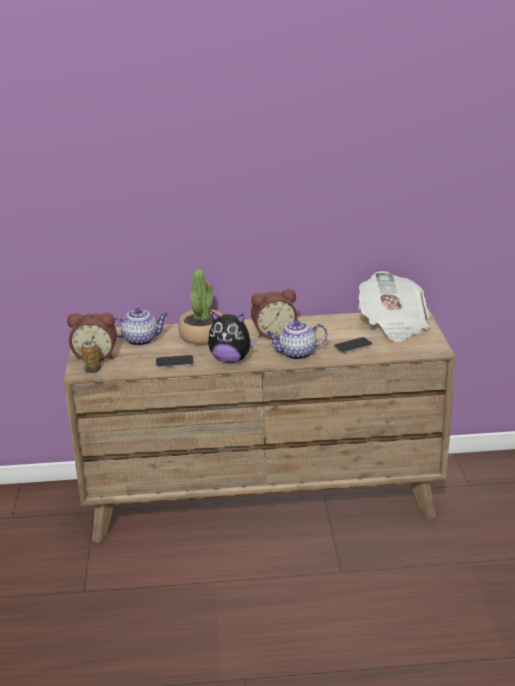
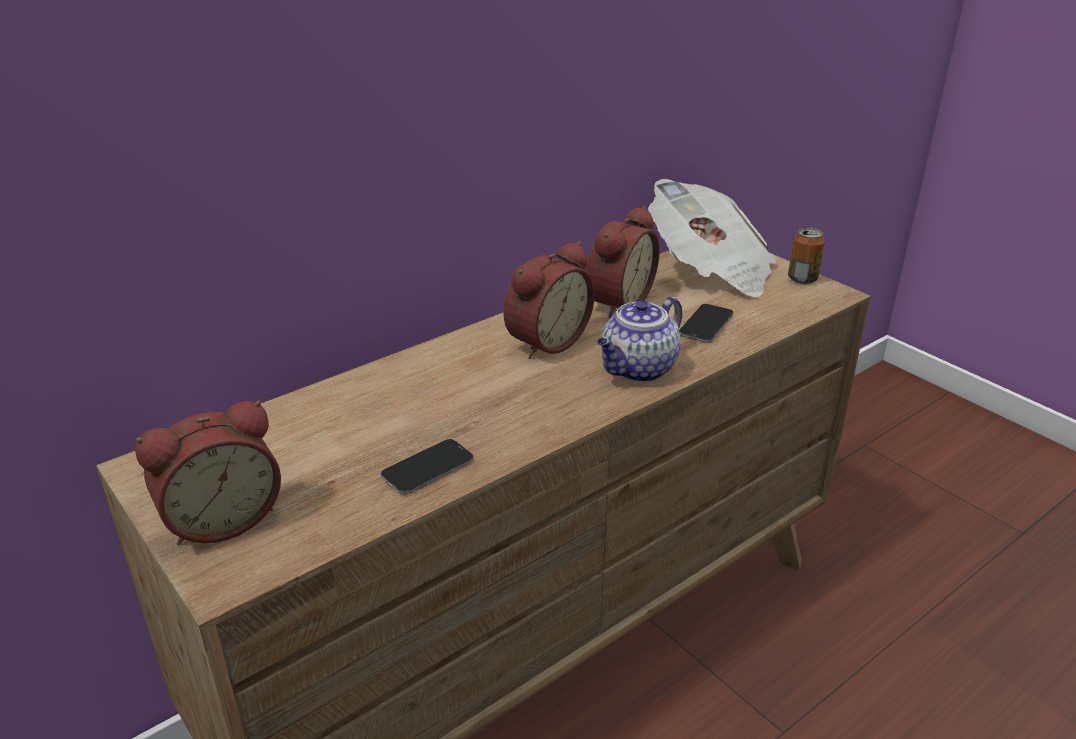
camera: 35 degrees left, 5 degrees up
(92, 370) = (249, 561): can -> can (802, 279)
(141, 340) = (293, 439): teapot -> none
(202, 336) = (417, 388): potted plant -> none
(231, 359) = (535, 421): plush toy -> none
(327, 326) = (616, 301): none -> alarm clock

